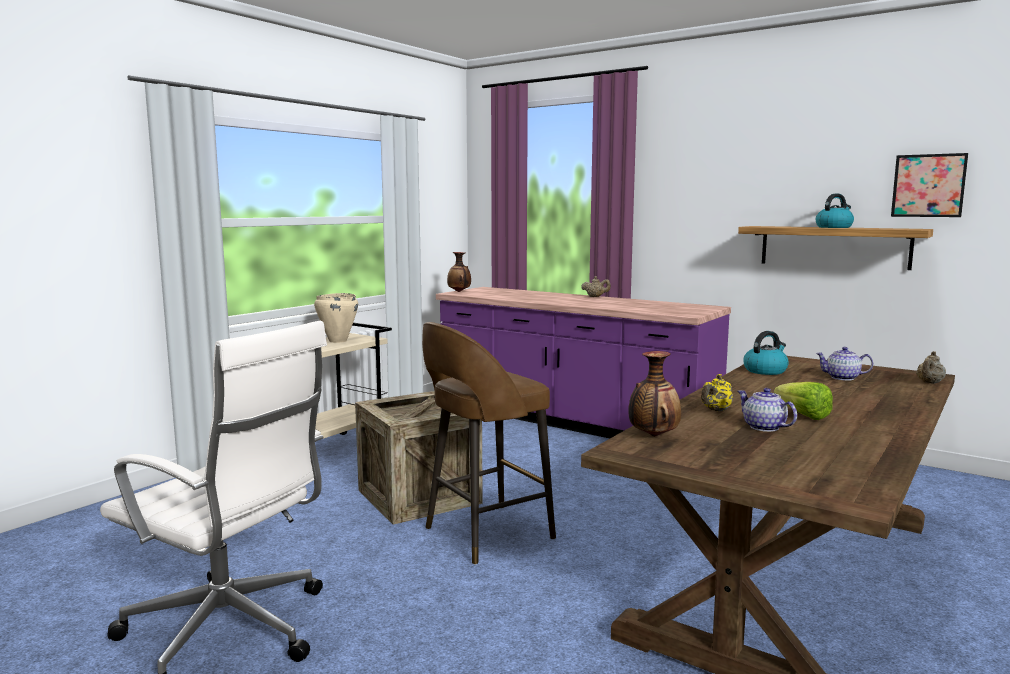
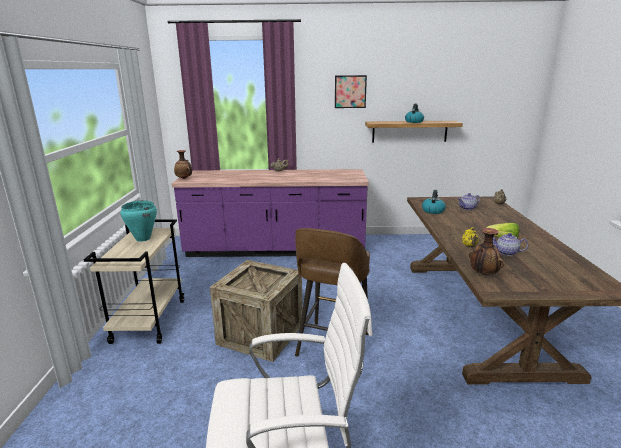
camera: 35 degrees left, 10 degrees up
(337, 341) = (142, 239): beige cooking pot -> turquoise cooking pot
(928, 185) = (454, 98): picture -> picture (350, 91)

